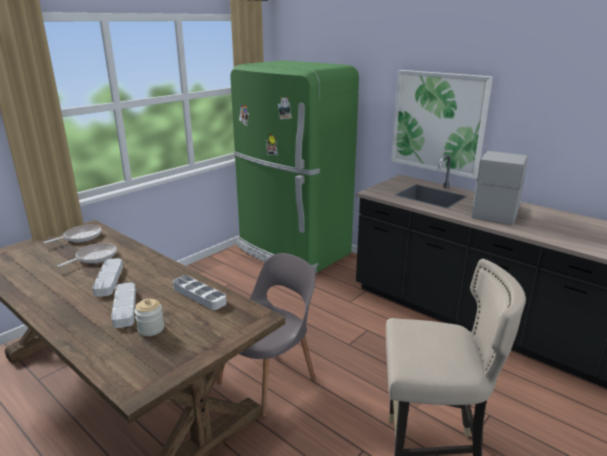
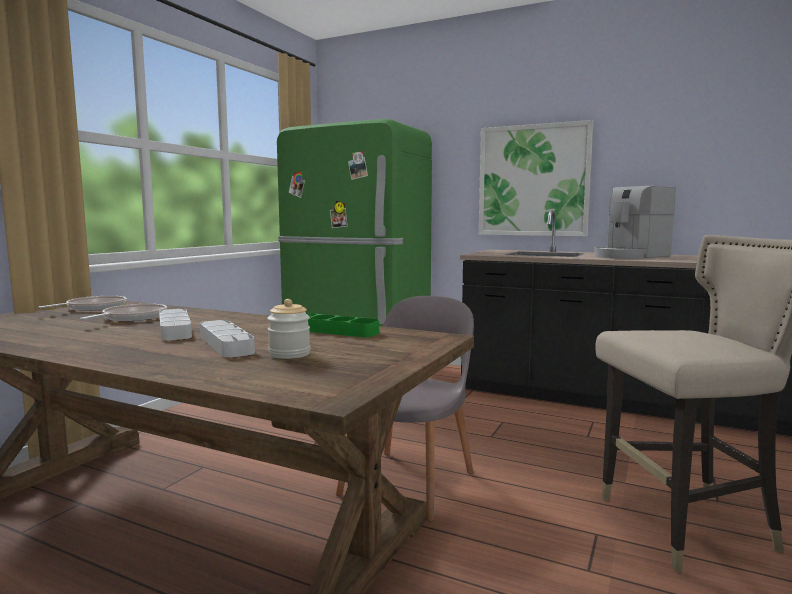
camera: 15 degrees left, 15 degrees down
(199, 295) = (331, 330): grey tray -> green tray
(496, 211) = (630, 256): coffee machine -> coffee machine turned 135 degrees counterclockwise

